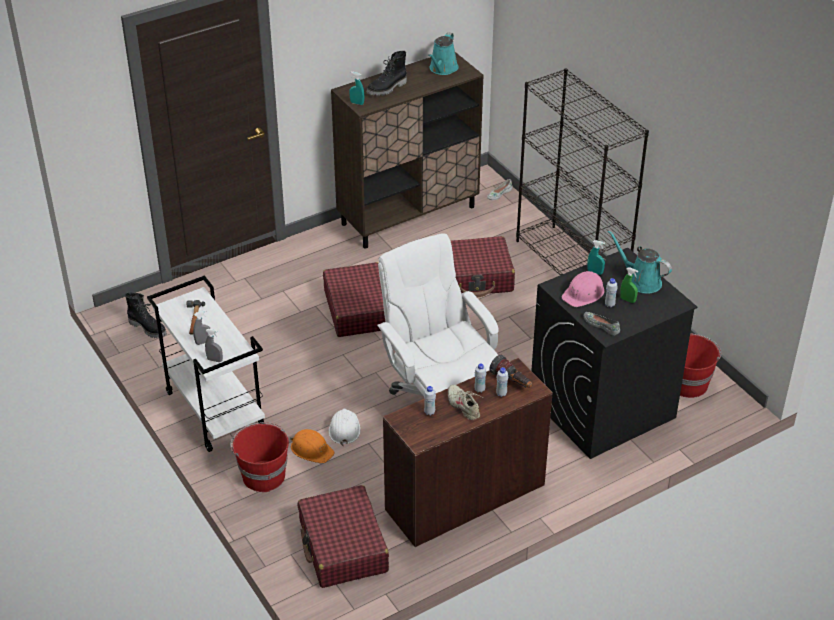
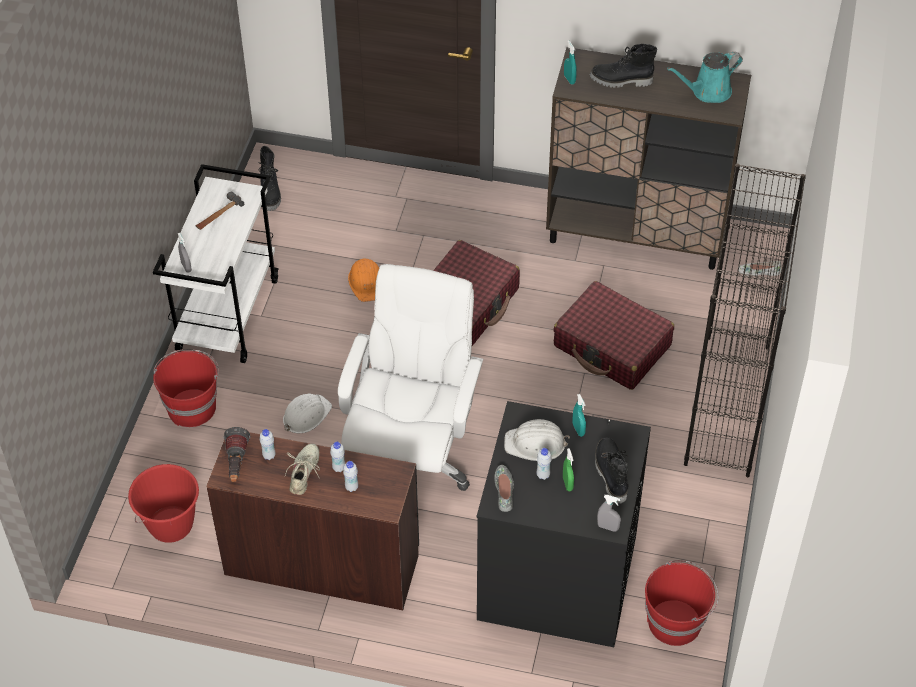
camera: 45 degrees right, 10 degrees up
(203, 342) = (199, 242): grey spray bottle -> grey spray bottle (608, 527)
(311, 449) = (257, 413): orange hard hat -> orange hard hat (366, 282)
(343, 547) = (171, 525): red suitcase -> red bucket
(512, 382) = (376, 483): flashlight -> flashlight (236, 464)
(584, 293) = (535, 444): pink hard hat -> white hard hat
(641, 281) = (610, 474): turquoise watering can -> black boot

